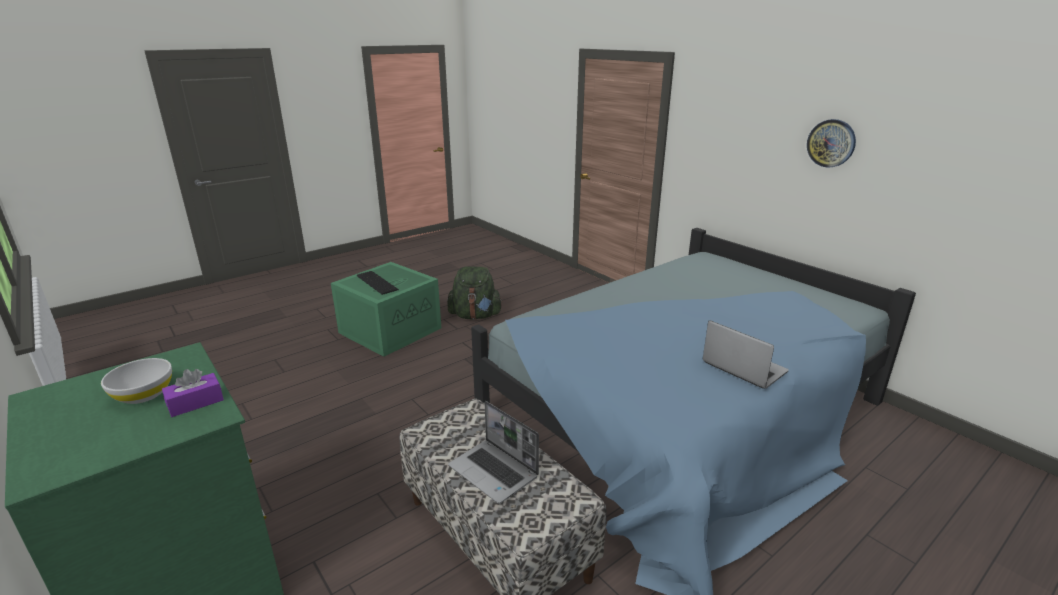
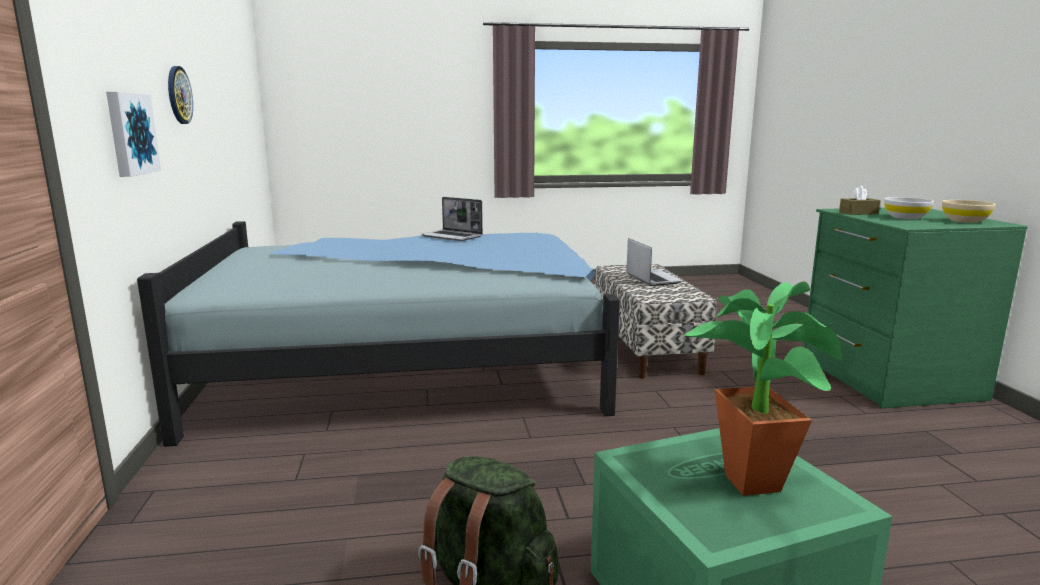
camera: 150 degrees left, 10 degrees down
(72, 397) = (965, 221): none -> beige bowl
(195, 403) = (858, 213): purple tissue box -> brown tissue box
(376, 283) = (752, 477): keyboard -> potted plant
(733, 155) = (130, 134): none -> picture
(742, 367) = (453, 236): laptop -> laptop turned 45 degrees counterclockwise

